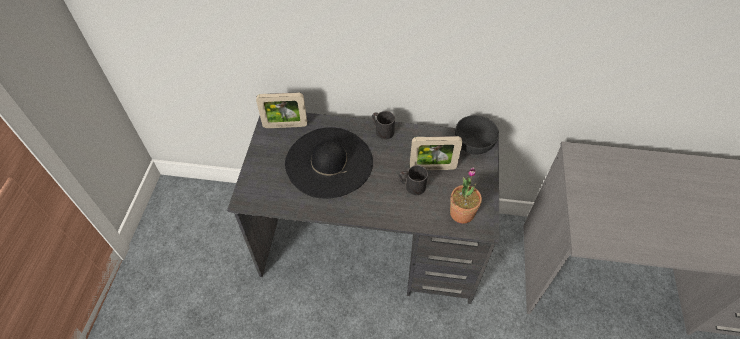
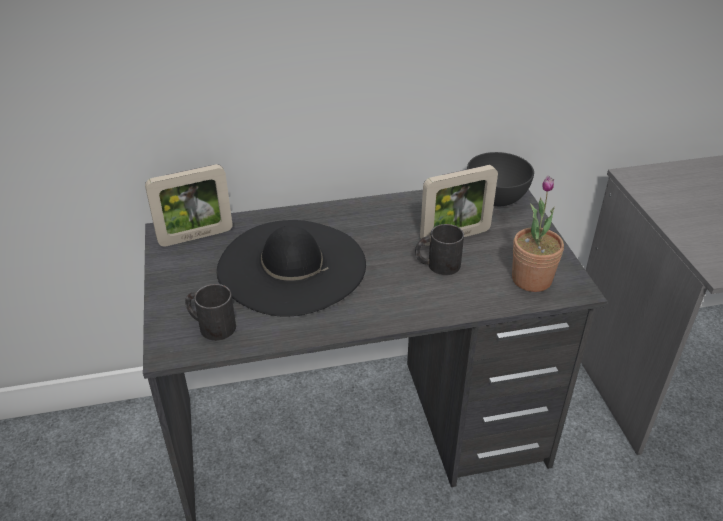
camera: 20 degrees left, 15 degrees down
(382, 130) = (353, 209): black mug -> black mug (211, 325)

